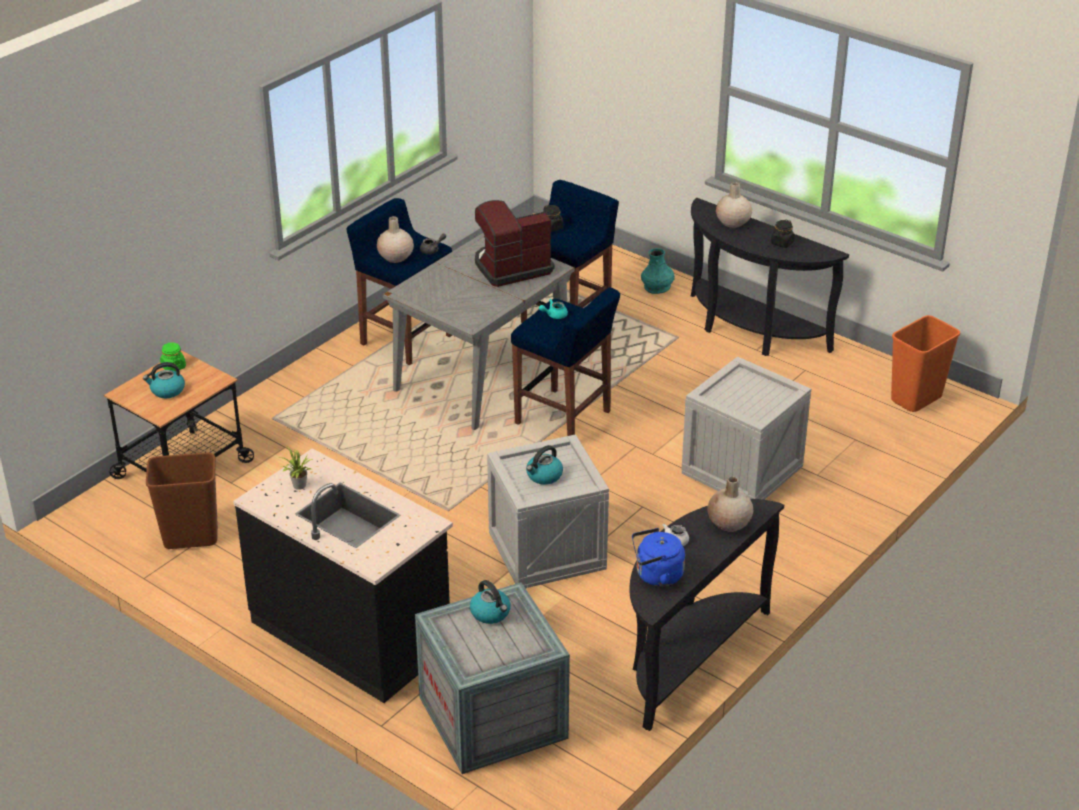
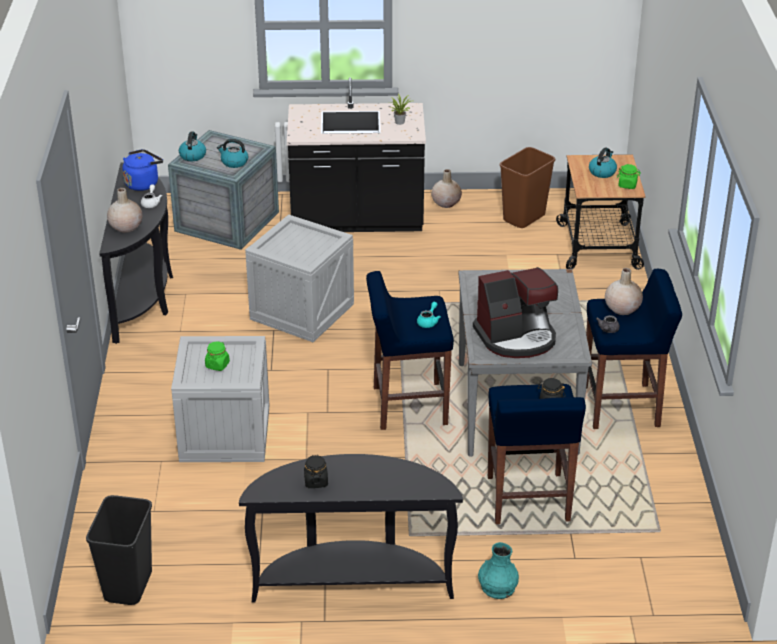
camera: 140 degrees right, 0 degrees up
(511, 267) = (516, 337): coffee machine -> coffee machine turned 45 degrees clockwise
(544, 476) = (299, 243): kettle -> kettle (192, 155)
(732, 222) = (390, 483): beige vase -> beige vase (446, 203)
(750, 395) = (217, 365): none -> green jar
(916, 399) = (127, 585): orange trash can -> black trash can

